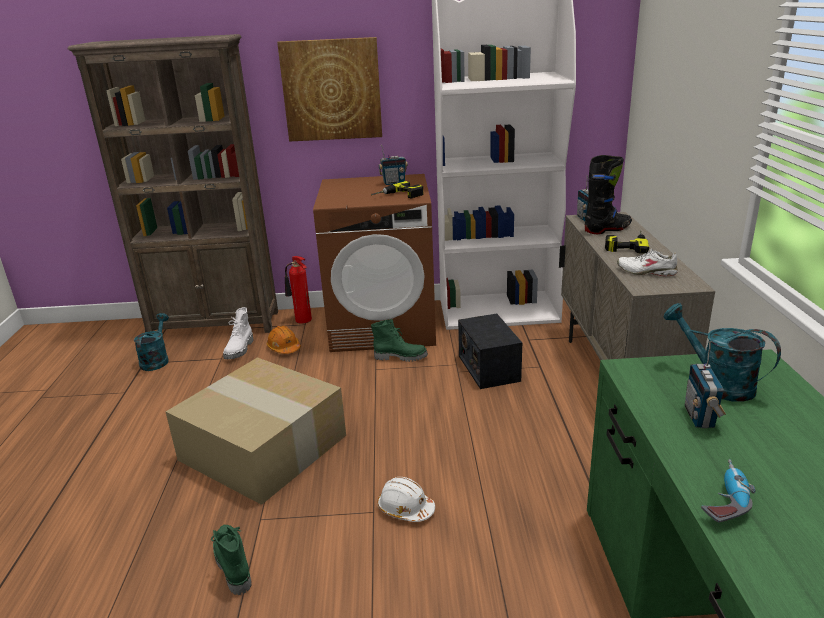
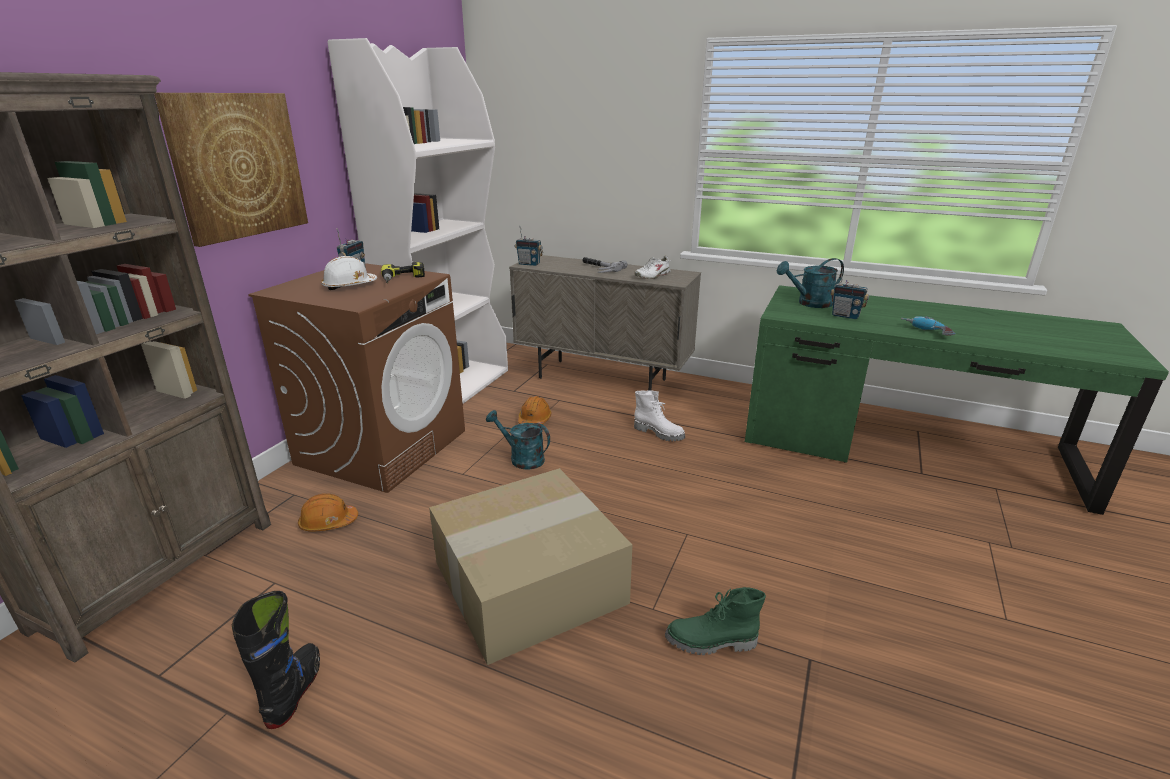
camera: 65 degrees left, 0 degrees up
(156, 360) = (172, 657): turquoise watering can -> turquoise watering can (521, 458)
(240, 350) = (277, 560): white boot -> white boot (659, 433)
(302, 321) = (282, 494): fire extinguisher -> none
(401, 357) = (458, 454): green boot -> none
(405, 508) = (693, 516): white hard hat -> white hard hat (349, 286)
(488, 368) = (534, 420): radio -> orange hard hat
(607, 229) = (562, 265): black boot -> black boot (294, 691)
(626, 244) = (598, 268): power drill -> hammer

